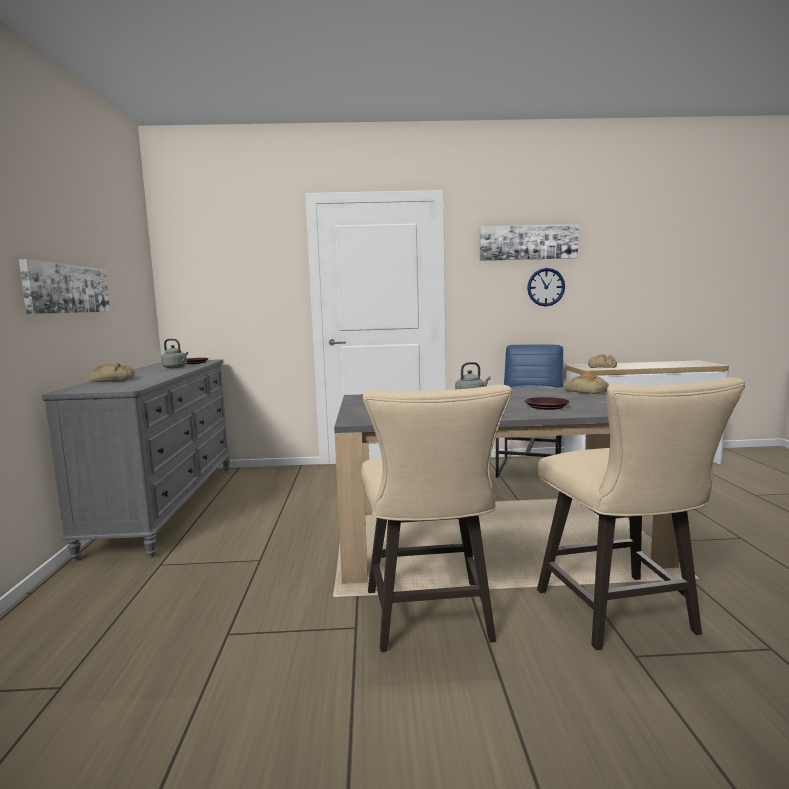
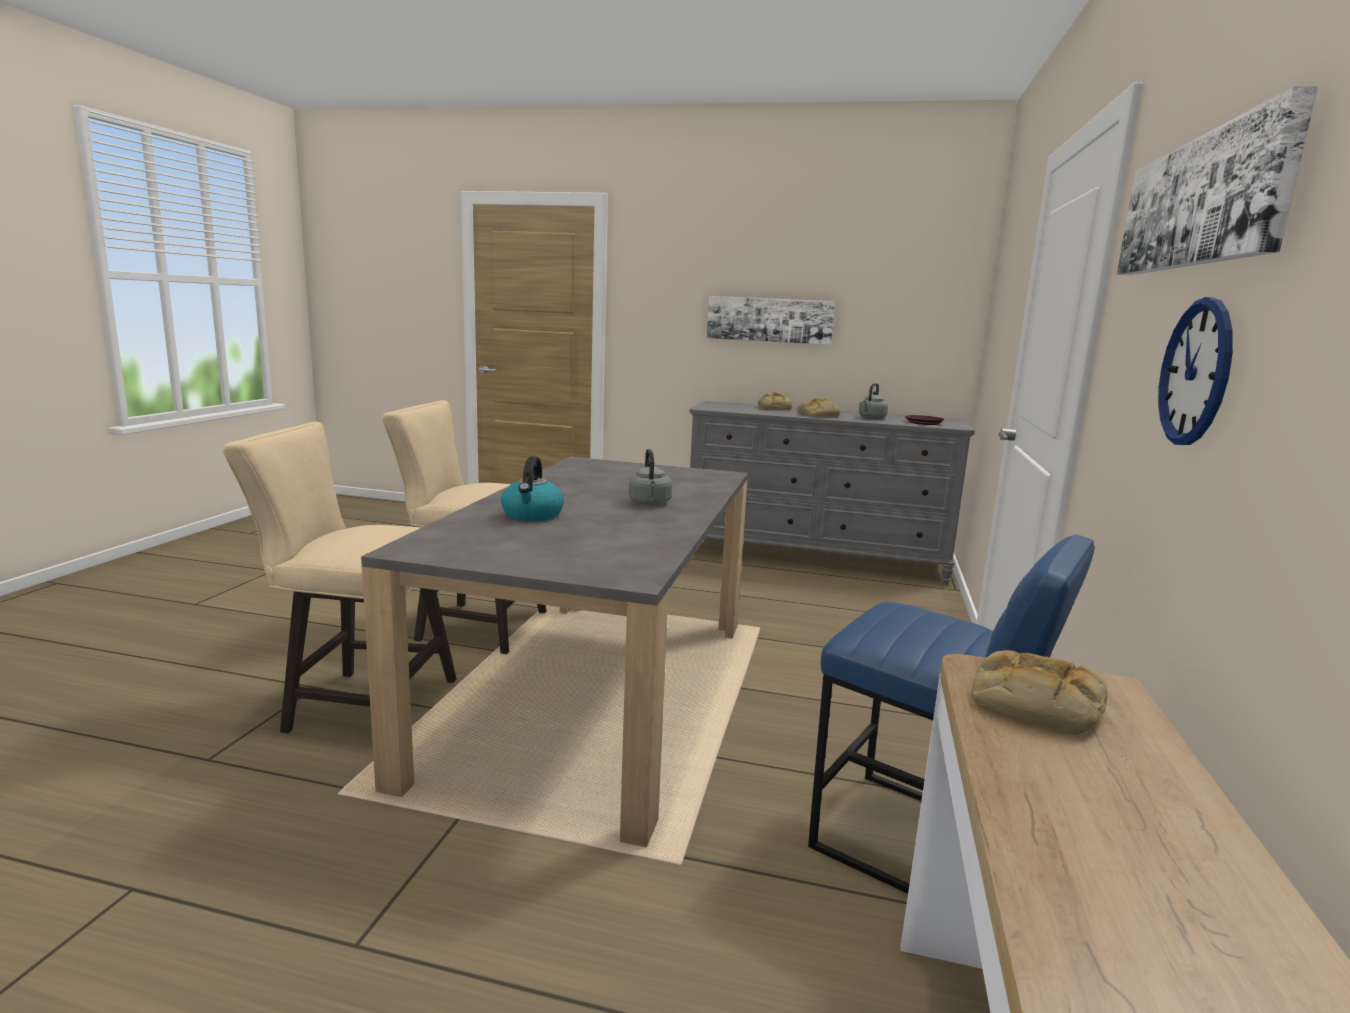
camera: 105 degrees right, 5 degrees up
(546, 406) = (532, 515): brown plate -> kettle
(588, 391) = (610, 562): bread -> bread (818, 415)

